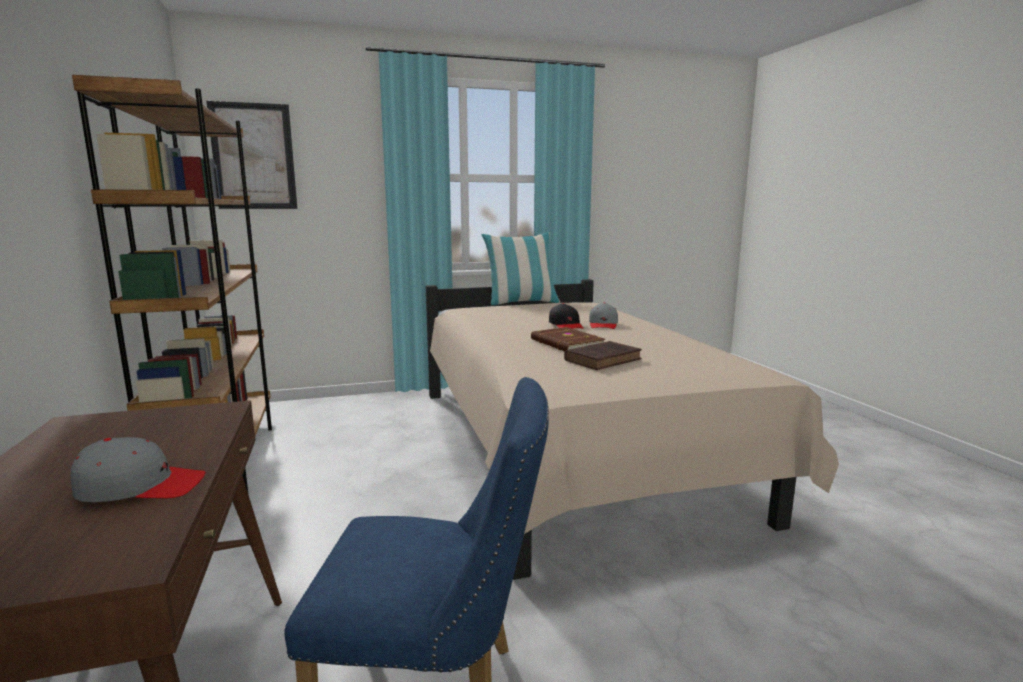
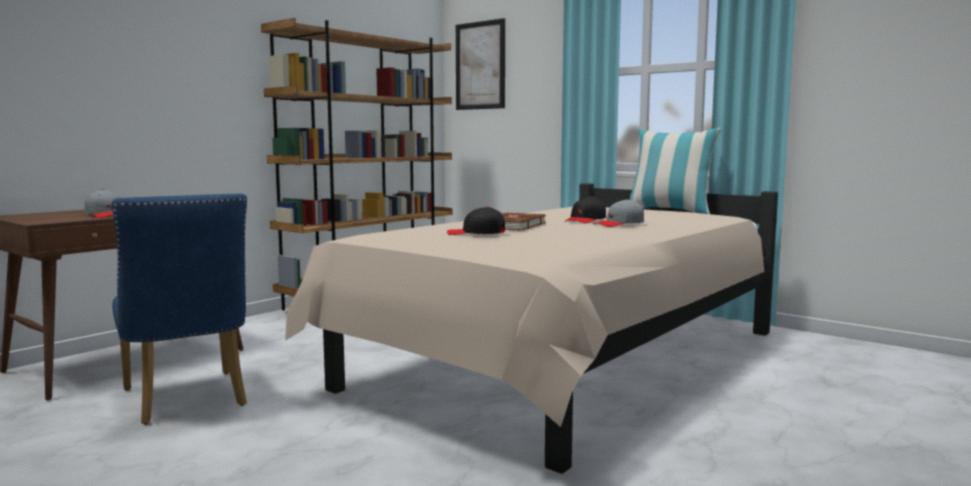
camera: 55 degrees right, 5 degrees down
(604, 359) = (476, 234): brown book -> black cap

